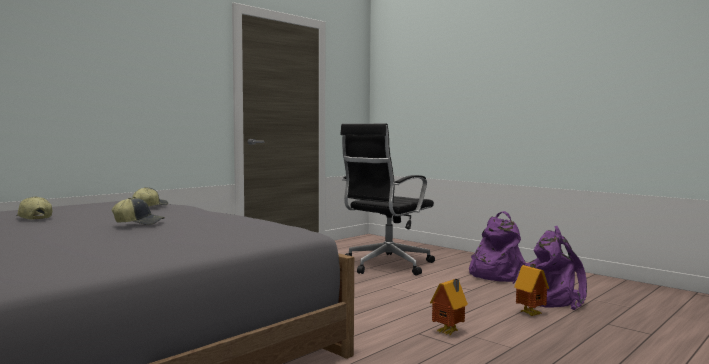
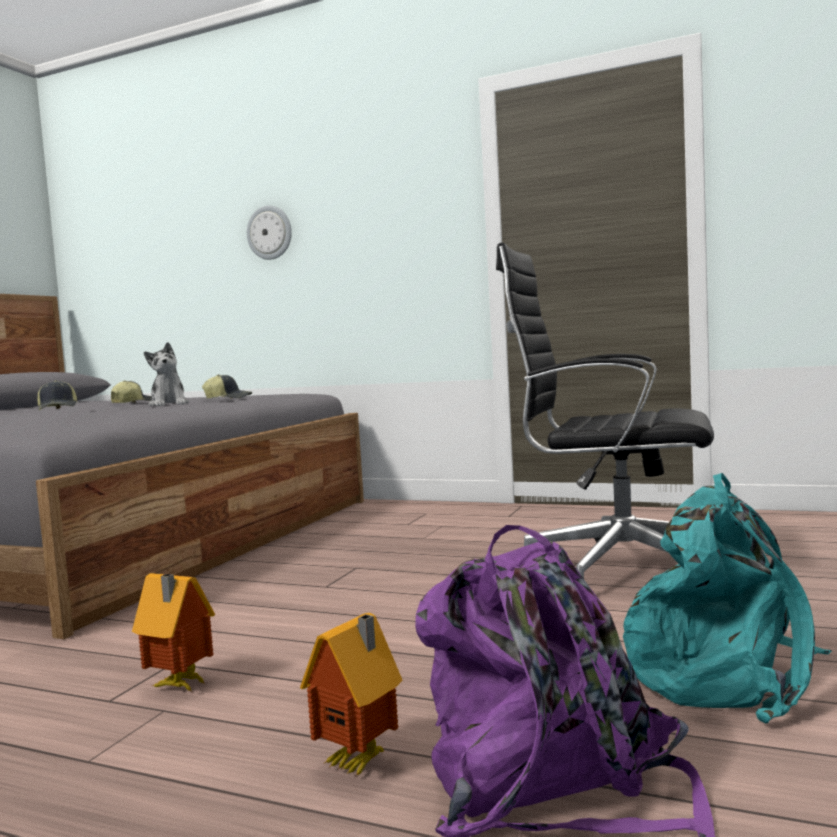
camera: 70 degrees right, 0 degrees up
(68, 62) = (270, 232): none -> wall clock
(109, 215) = (169, 404): none -> plush toy
(495, 274) = (724, 674): purple backpack -> turquoise backpack

